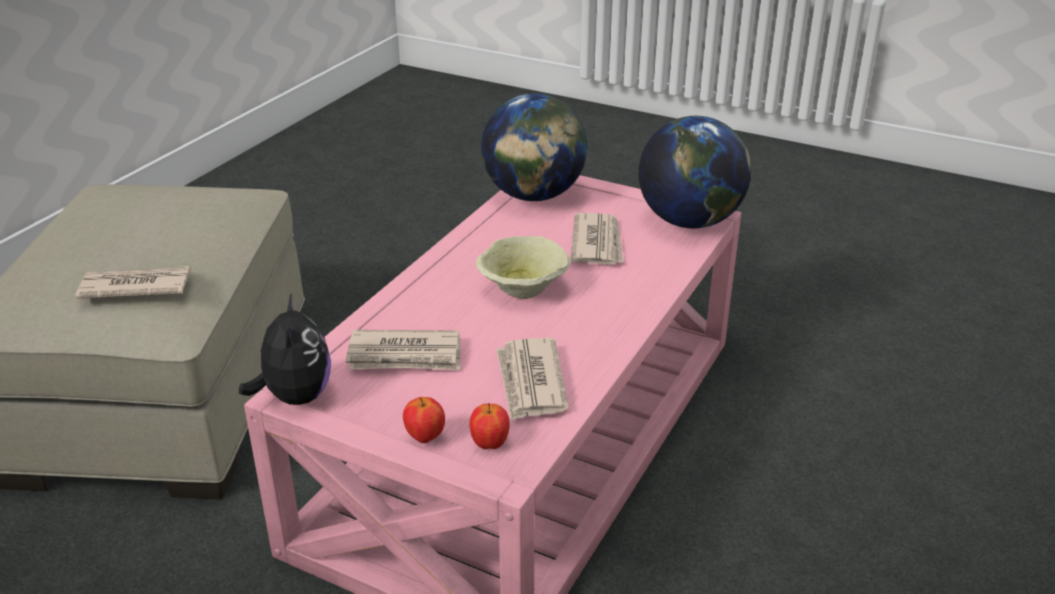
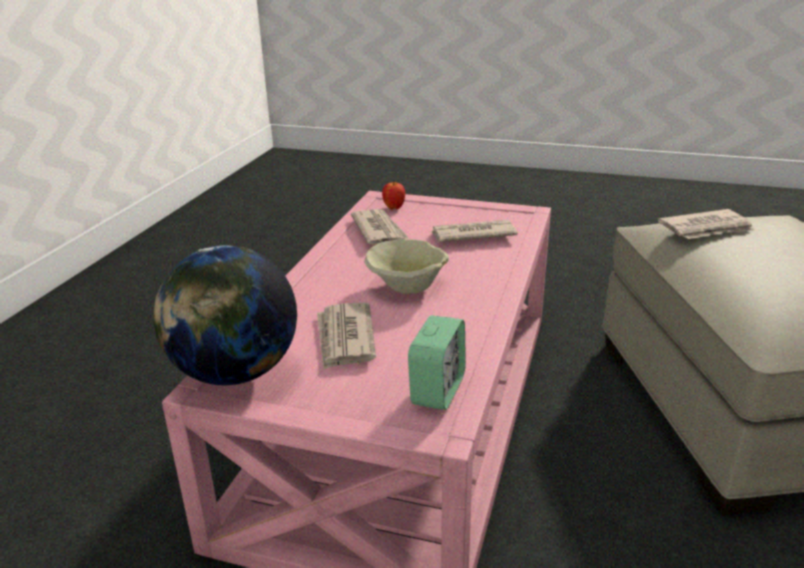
camera: 170 degrees right, 5 degrees down
(295, 396) = (523, 211): plush toy -> none
(425, 437) = (431, 204): apple -> none
(533, 196) = (437, 390): globe -> alarm clock

